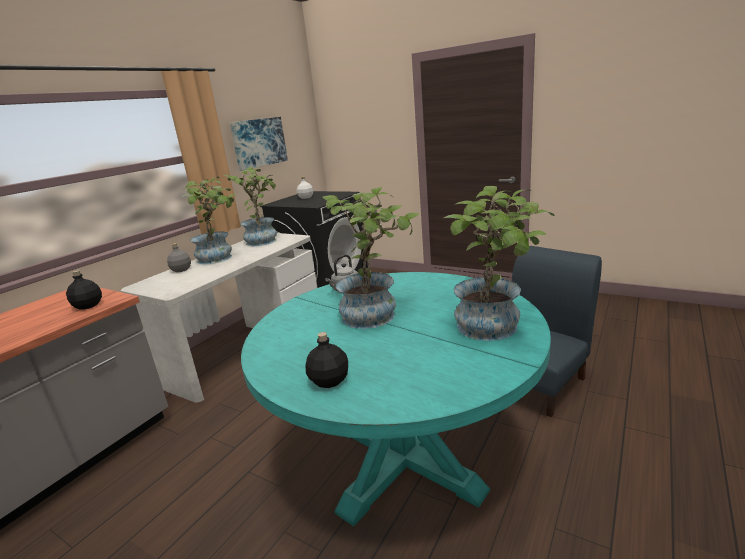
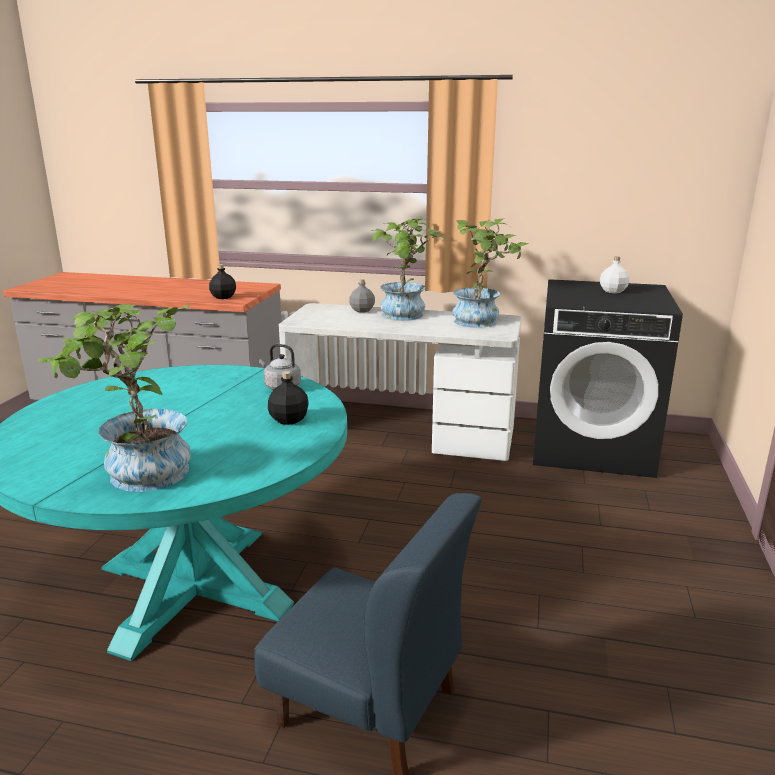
camera: 70 degrees right, 0 degrees up
(258, 142) = (582, 187): picture -> none
(328, 381) = (66, 410): black bottle -> black bottle (288, 419)
(376, 314) = (206, 411): potted plant -> none

